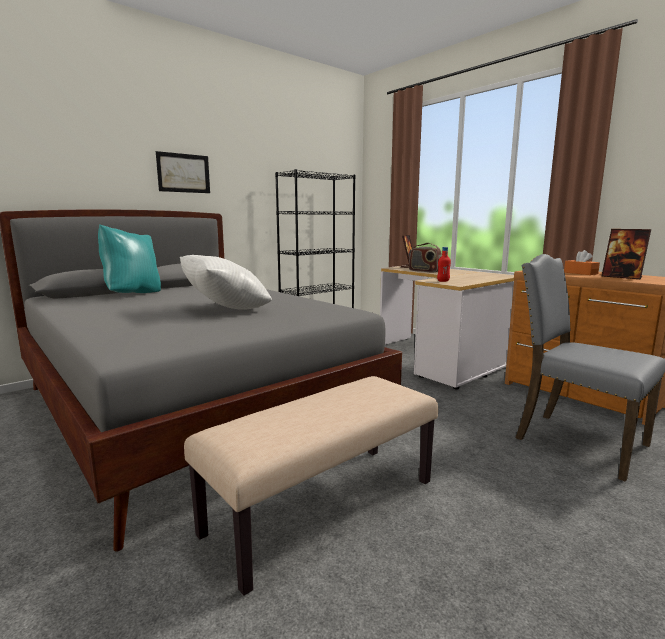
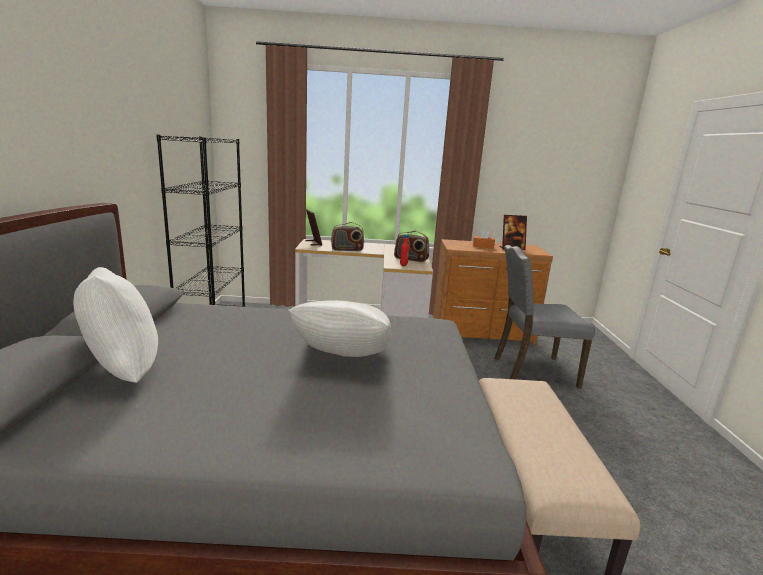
camera: 50 degrees left, 5 degrees up
(133, 294) = (121, 372): turquoise pillow -> white pillow
(183, 173) = (58, 142): picture -> none
(467, 279) = (411, 259): none -> radio

